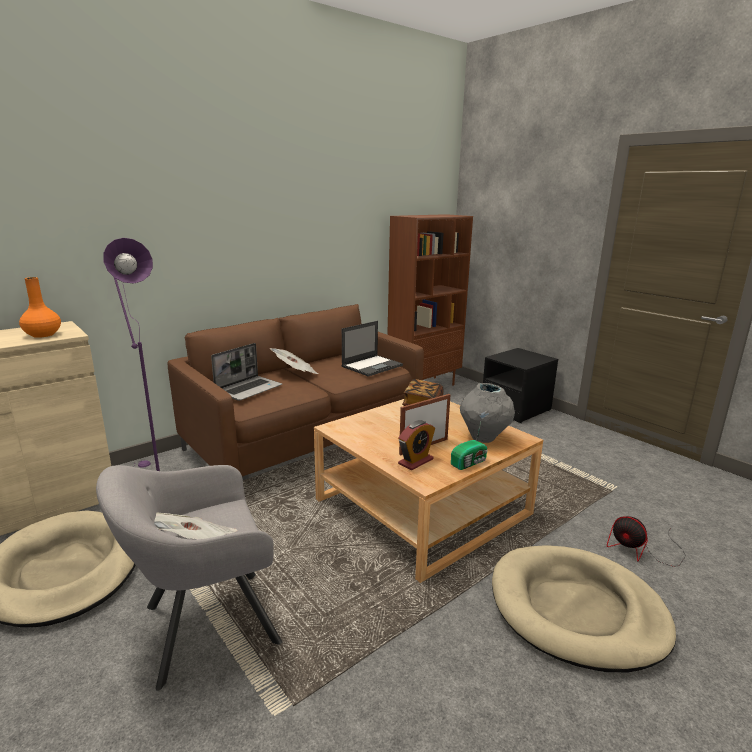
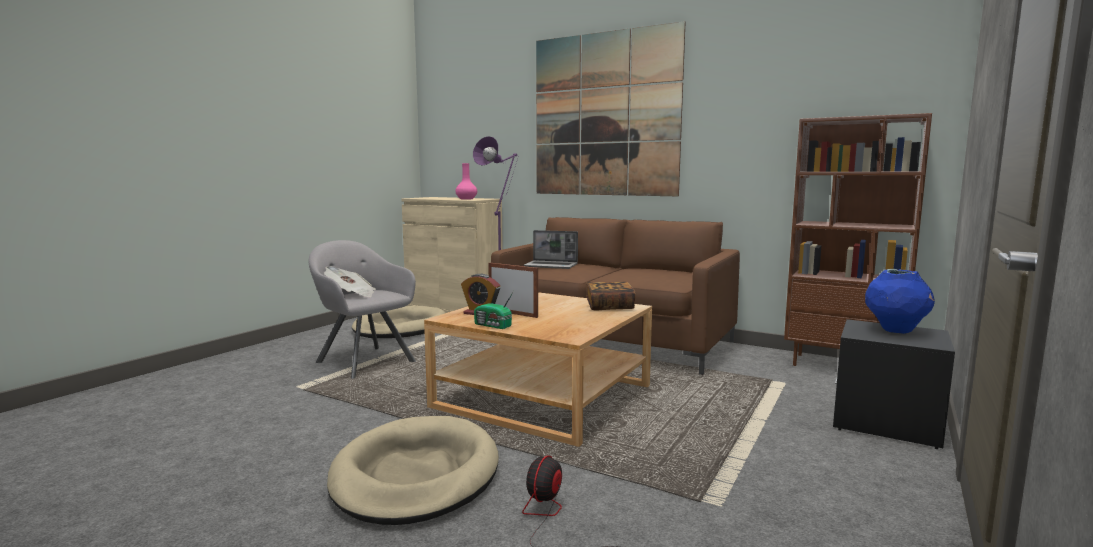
camera: 70 degrees right, 10 degrees down
(42, 335) = (466, 199): orange vase -> pink vase
(218, 201) = (605, 115): none -> picture
(295, 373) = (606, 268): newspaper -> none
(372, 366) = (663, 278): laptop -> none
(484, 438) = (555, 327): grey vase -> none
(516, 356) = (895, 330): none -> blue vase

